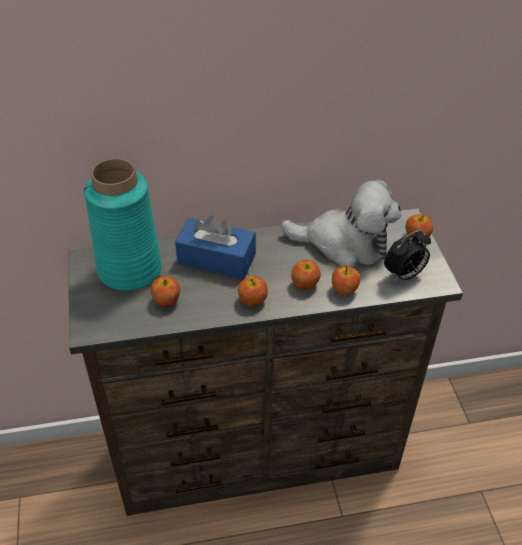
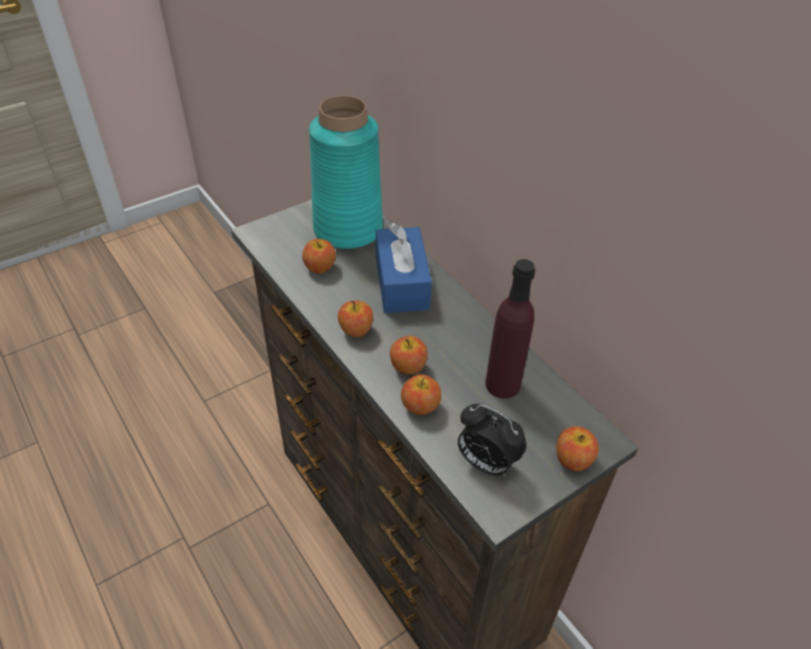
camera: 65 degrees right, 0 degrees up
(344, 244) = (502, 384): plush toy -> purple bottle

